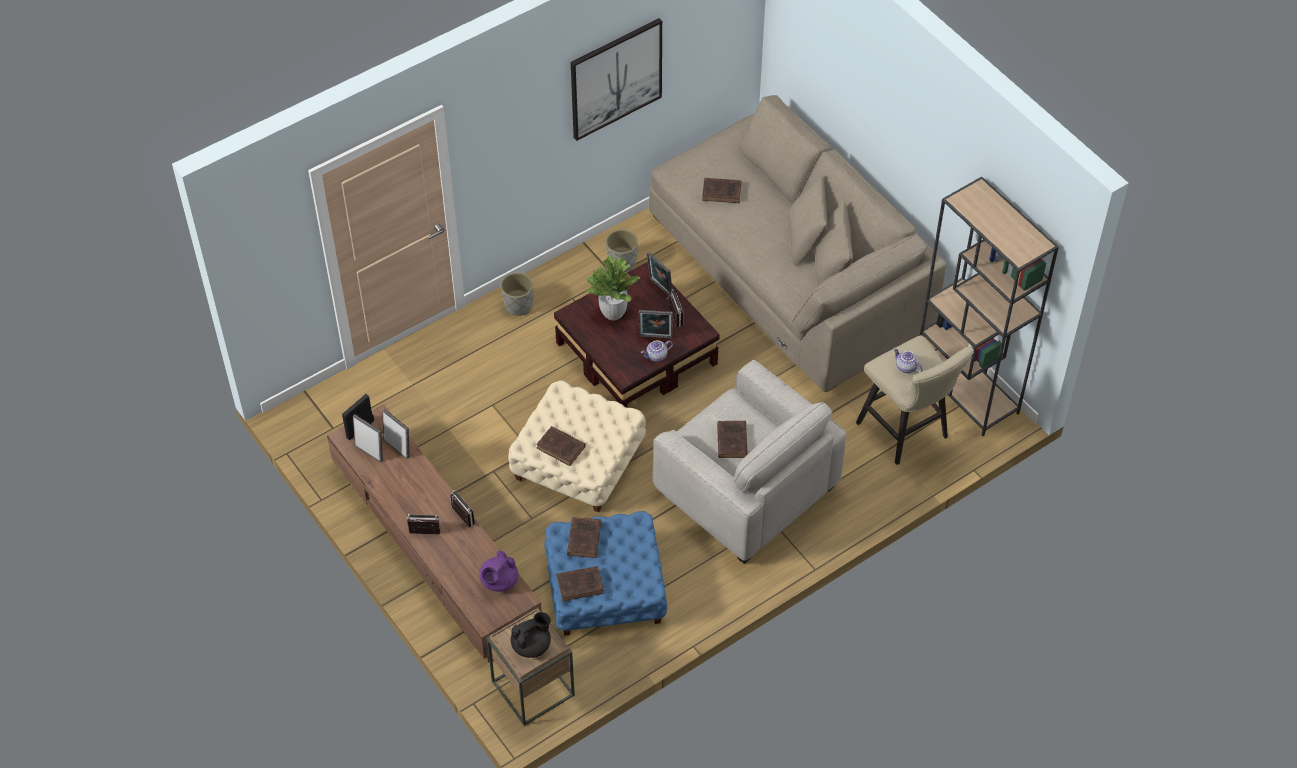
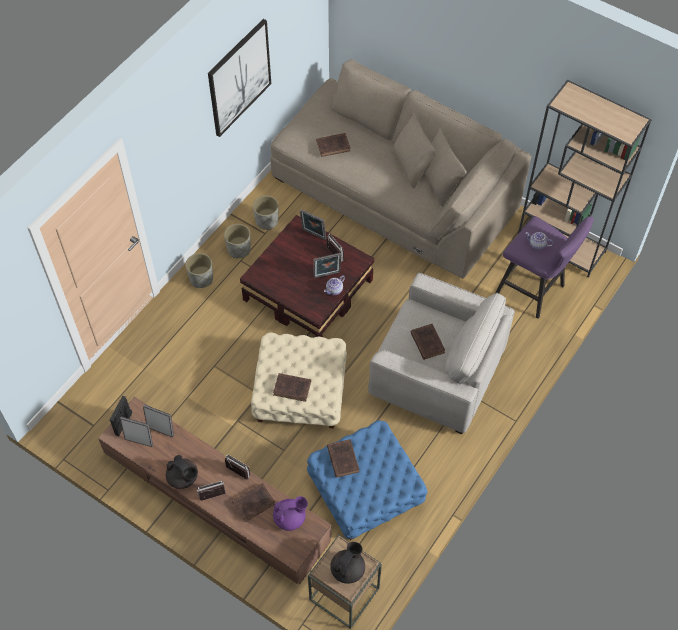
camera: 20 degrees left, 5 degrees up
(401, 504) = (183, 478): none -> black teapot
(499, 581) = (290, 518): purple teapot -> purple teapot turned 120 degrees counterclockwise
(575, 285) = (238, 249): none -> grey planter
(581, 584) = (357, 498): brown book -> brown book (254, 503)
(613, 313) = (286, 265): potted plant -> none
(906, 433) = (534, 292): beige stool -> purple stool

